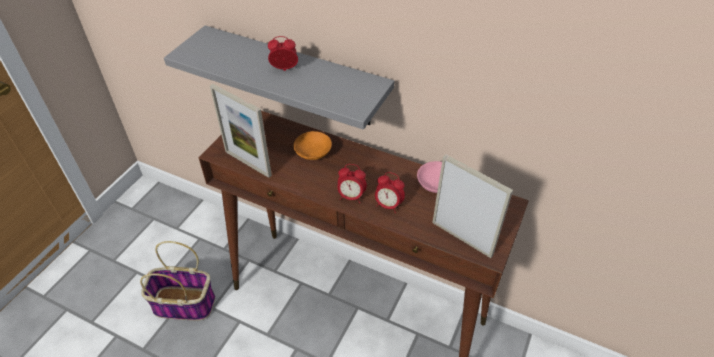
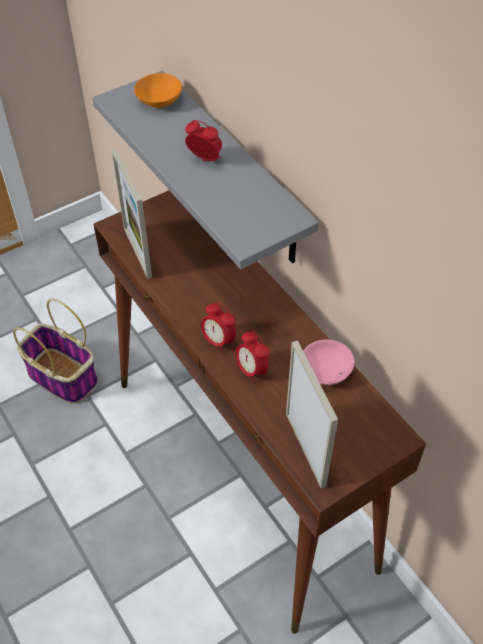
camera: 30 degrees right, 5 degrees up
(314, 152) = (216, 269): orange bowl -> orange bowl (161, 99)

